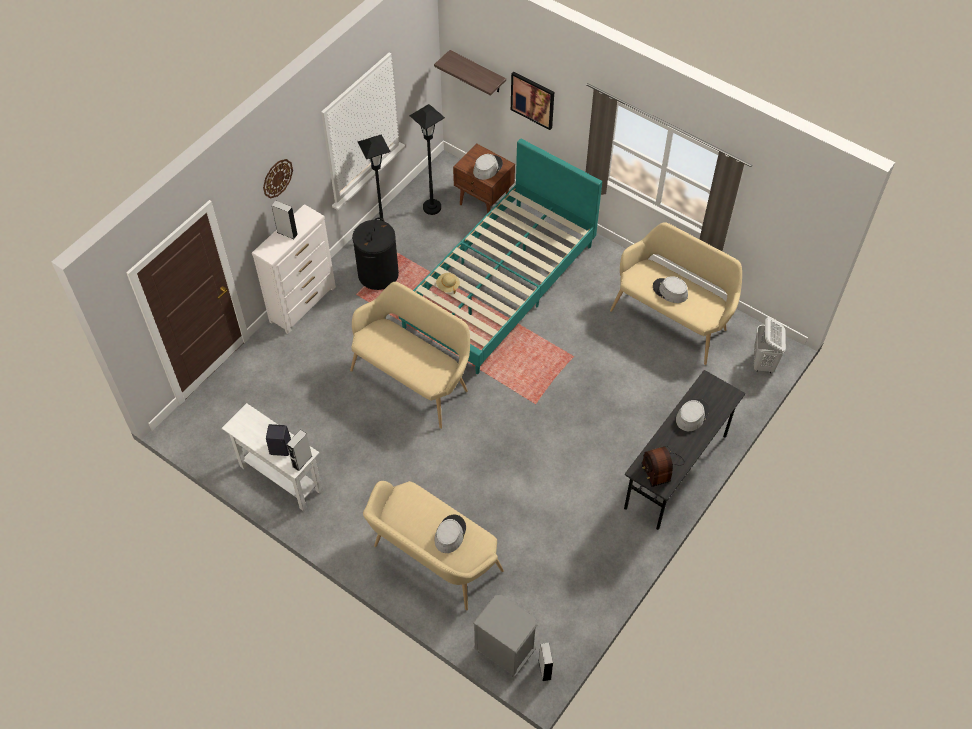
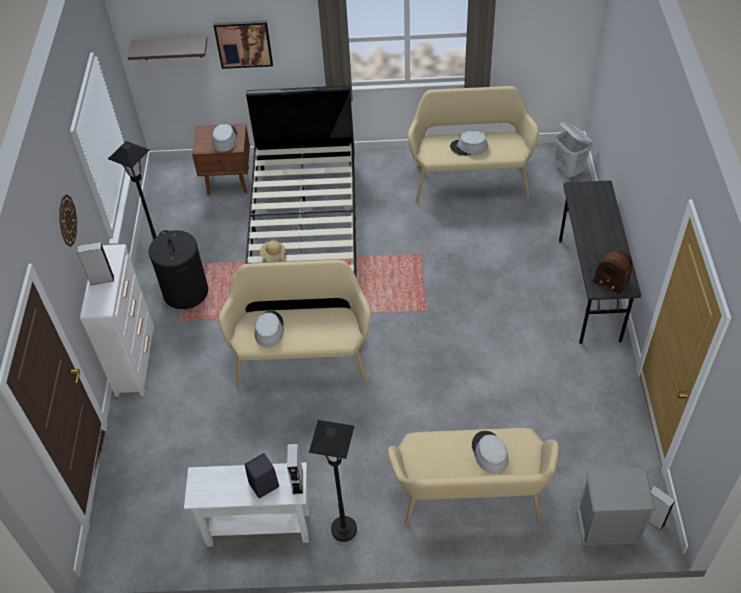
camera: 35 degrees left, 5 degrees down
(432, 207) = (185, 211): black floor lamp -> black floor lamp (344, 529)
(499, 285) = (305, 237): turquoise bed -> black bed
(692, 415) = (591, 221): grey hat -> grey hat (269, 329)

